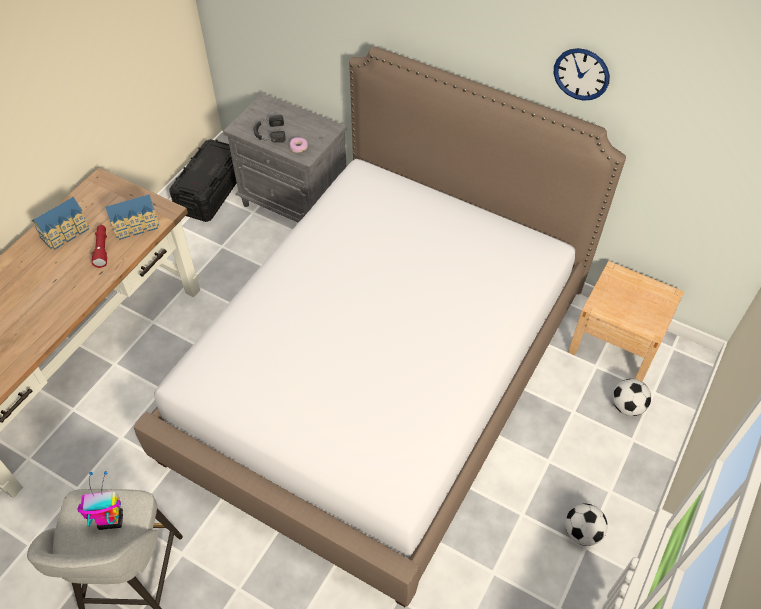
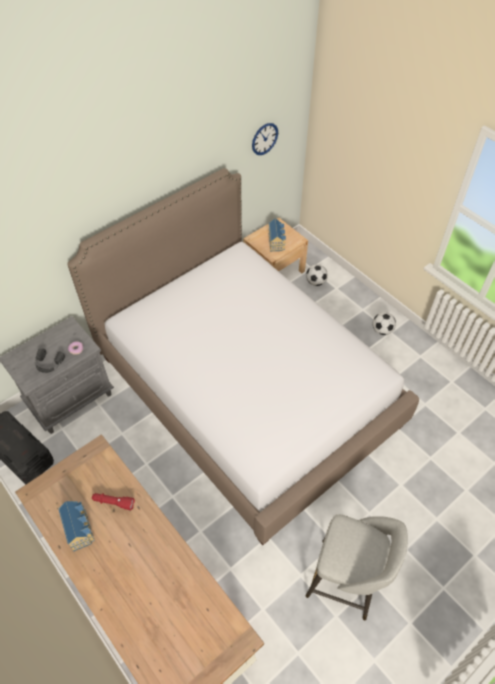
camera: 70 degrees left, 0 degrees up
(110, 520) = (352, 541): toy robot -> none
(136, 226) = (101, 472): toy house -> toy house (277, 241)
(581, 74) = (198, 151): wall clock -> wall clock (264, 139)

